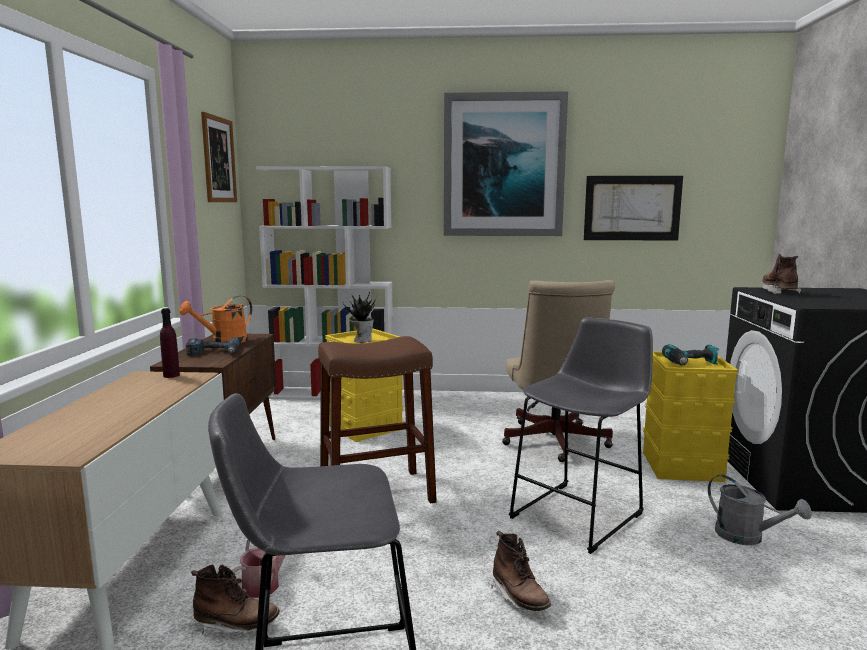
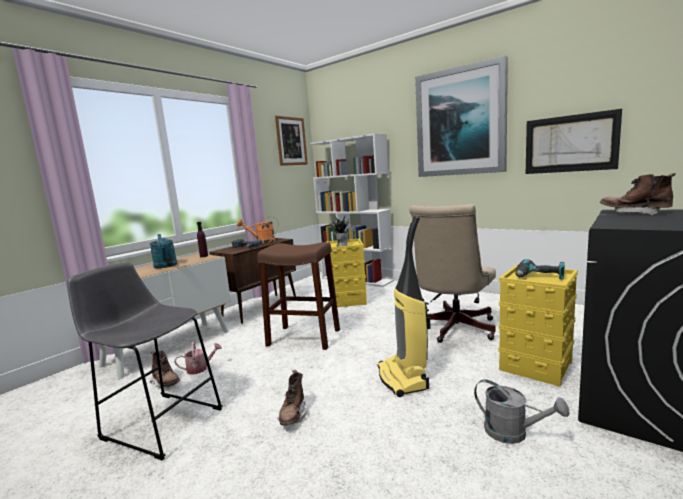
camera: 35 degrees right, 0 degrees up
(133, 401) = (166, 266): none -> turquoise watering can
(581, 513) = (403, 378): grey stool -> vacuum cleaner
(747, 537) = (513, 433): grey watering can -> grey watering can turned 45 degrees counterclockwise
(778, 291) = (634, 213): brown boot -> brown boot turned 90 degrees counterclockwise

